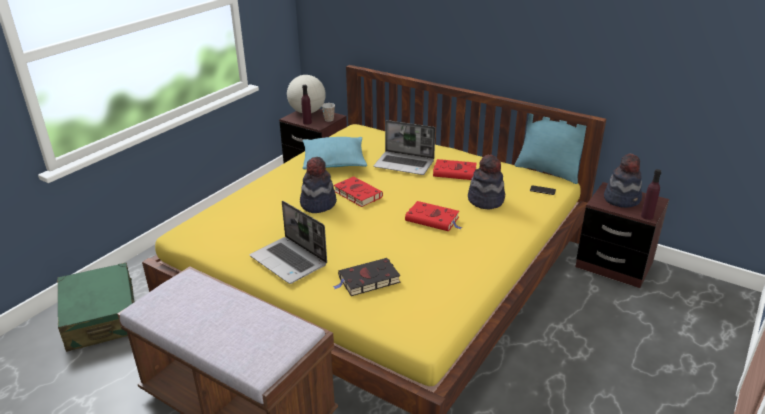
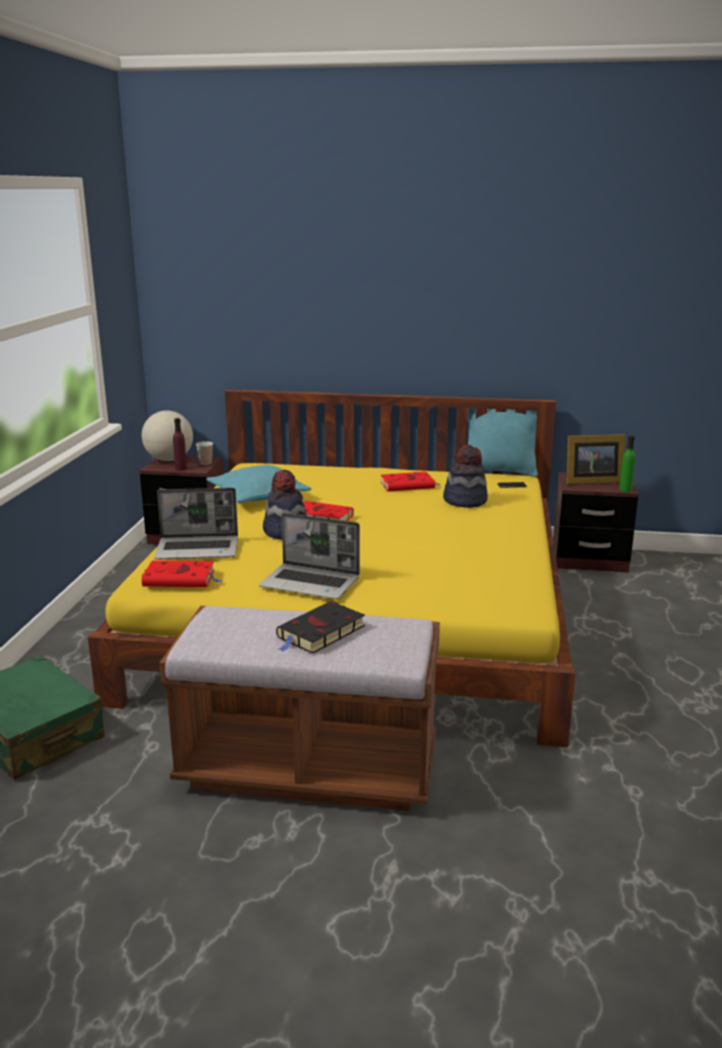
camera: 25 degrees left, 10 degrees down
(367, 280) = (418, 581): black book -> black book (319, 633)
(405, 164) = (344, 486): laptop -> laptop (198, 549)
(433, 219) = (430, 523): red book -> red book (181, 579)
(622, 199) = (590, 481): hat -> picture frame
(647, 216) = (625, 489): purple bottle -> green bottle

